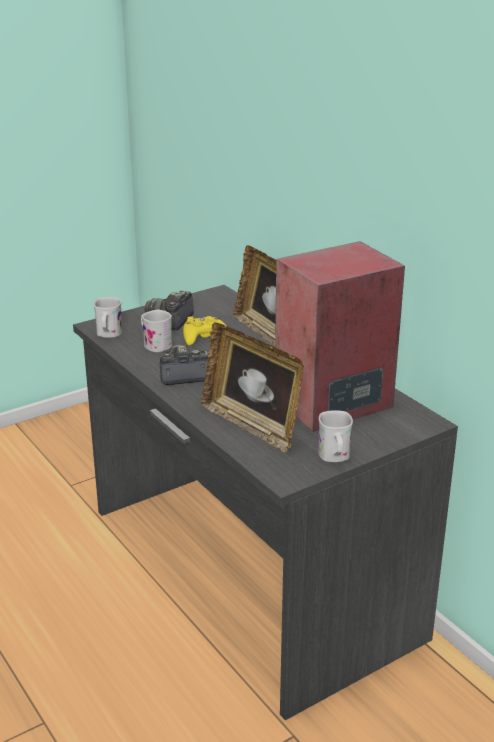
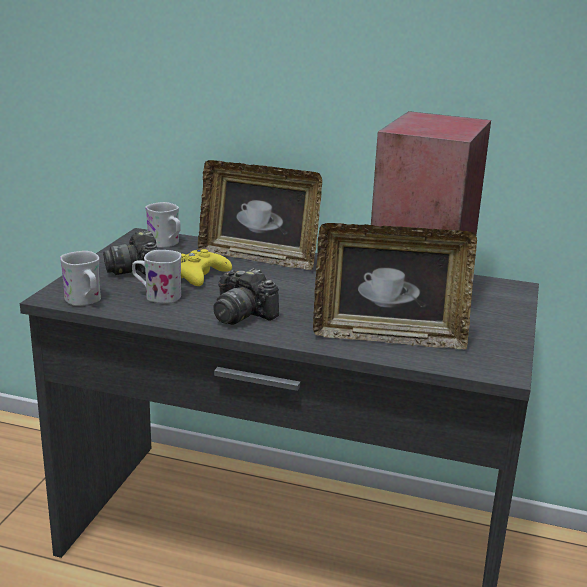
camera: 40 degrees left, 5 degrees down
(184, 375) = (242, 314): camera -> camera turned 90 degrees counterclockwise
(335, 457) = (505, 338): white mug -> white mug (166, 244)

